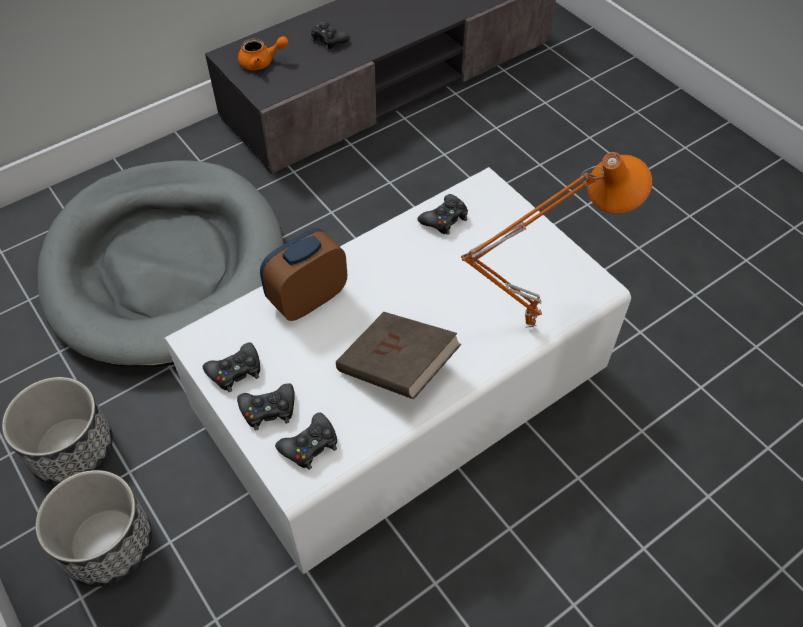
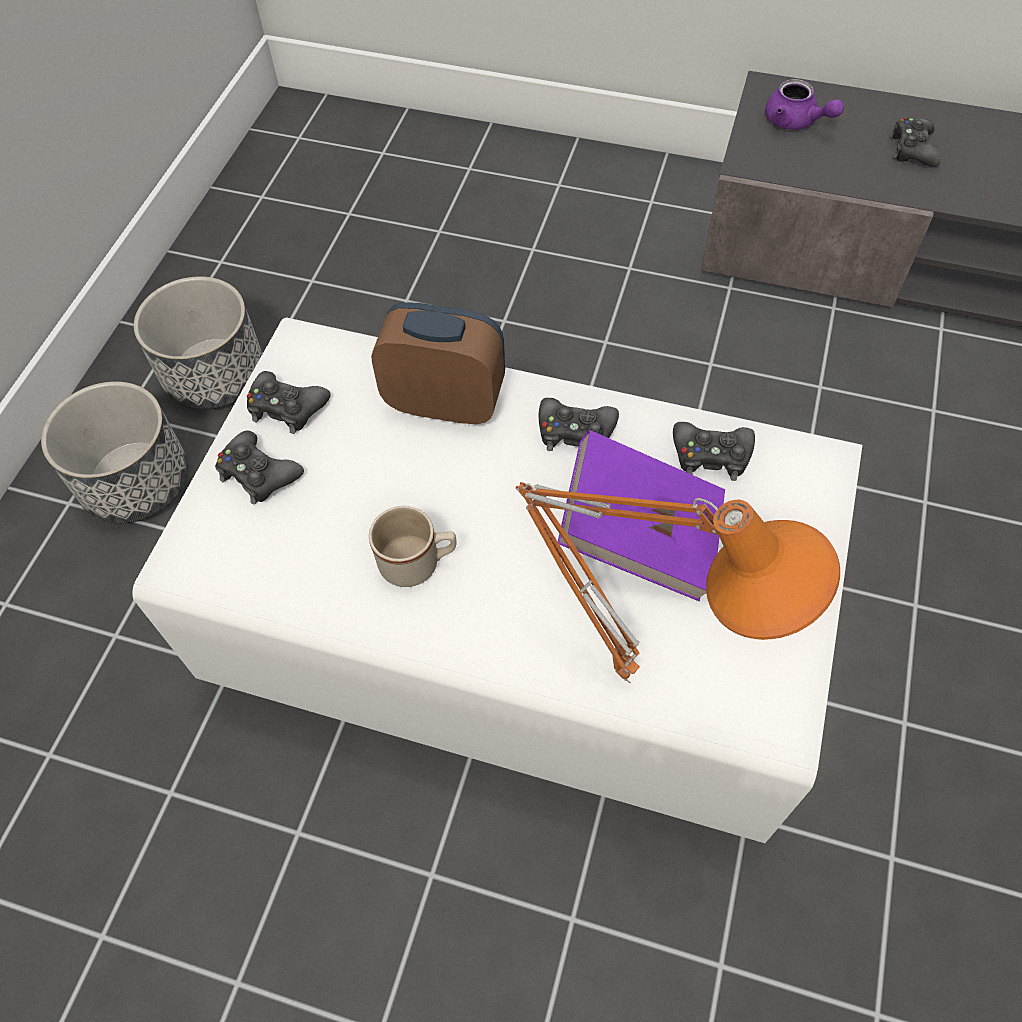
camera: 55 degrees right, 5 degrees up
(166, 266) = (487, 280): grey dog bed -> none
(261, 62) = (795, 122): orange teapot -> purple teapot
(310, 445) = (239, 547): black game controller -> black game controller (575, 432)
(397, 369) = (418, 563): brown book -> beige mug
(463, 272) = (640, 535): none -> purple book

